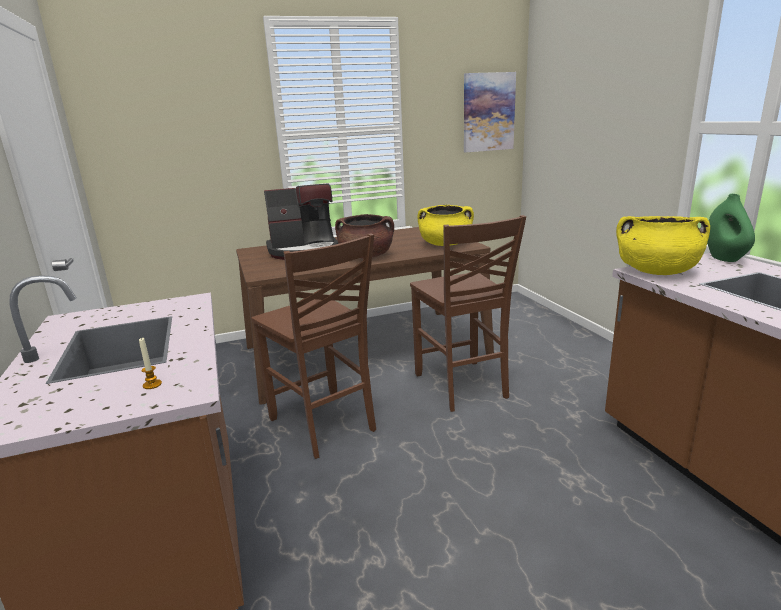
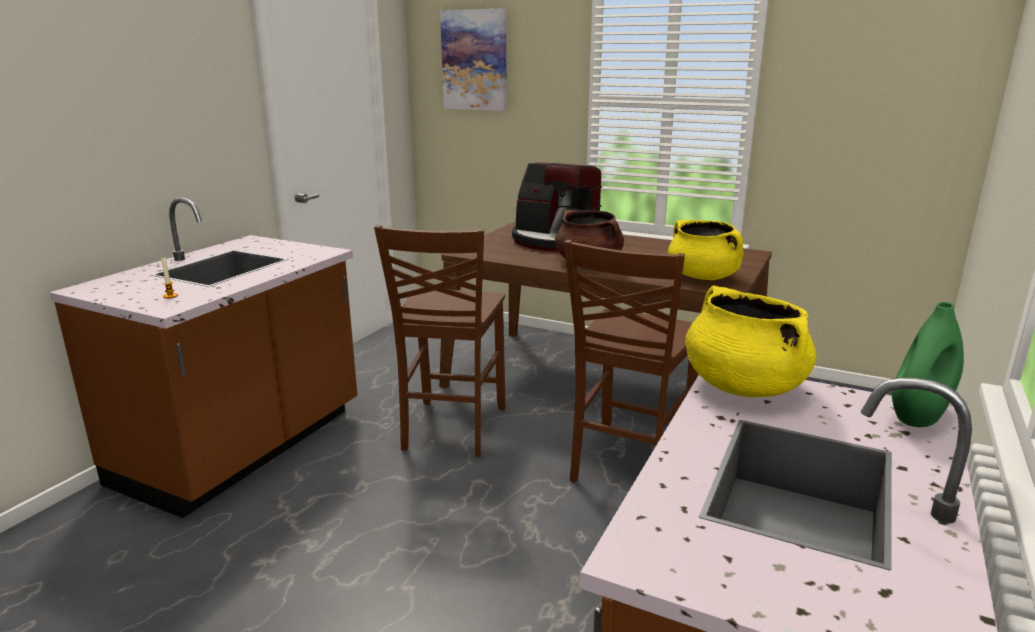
camera: 45 degrees right, 0 degrees up
(488, 112) = (918, 92): picture -> picture (475, 60)

